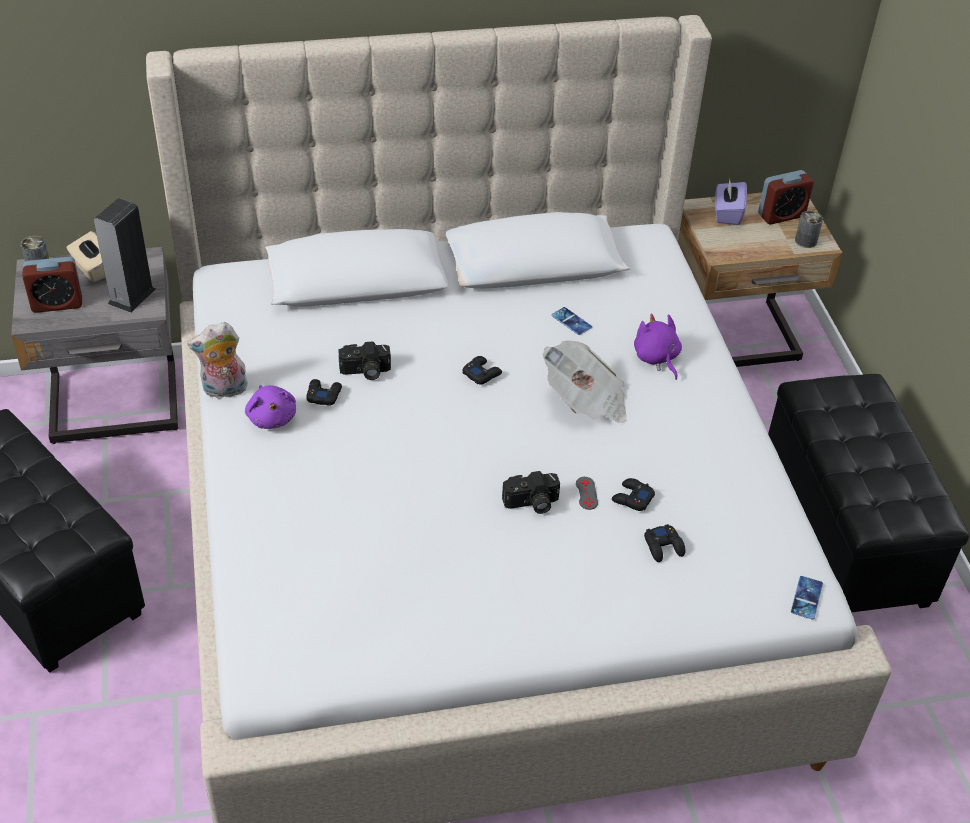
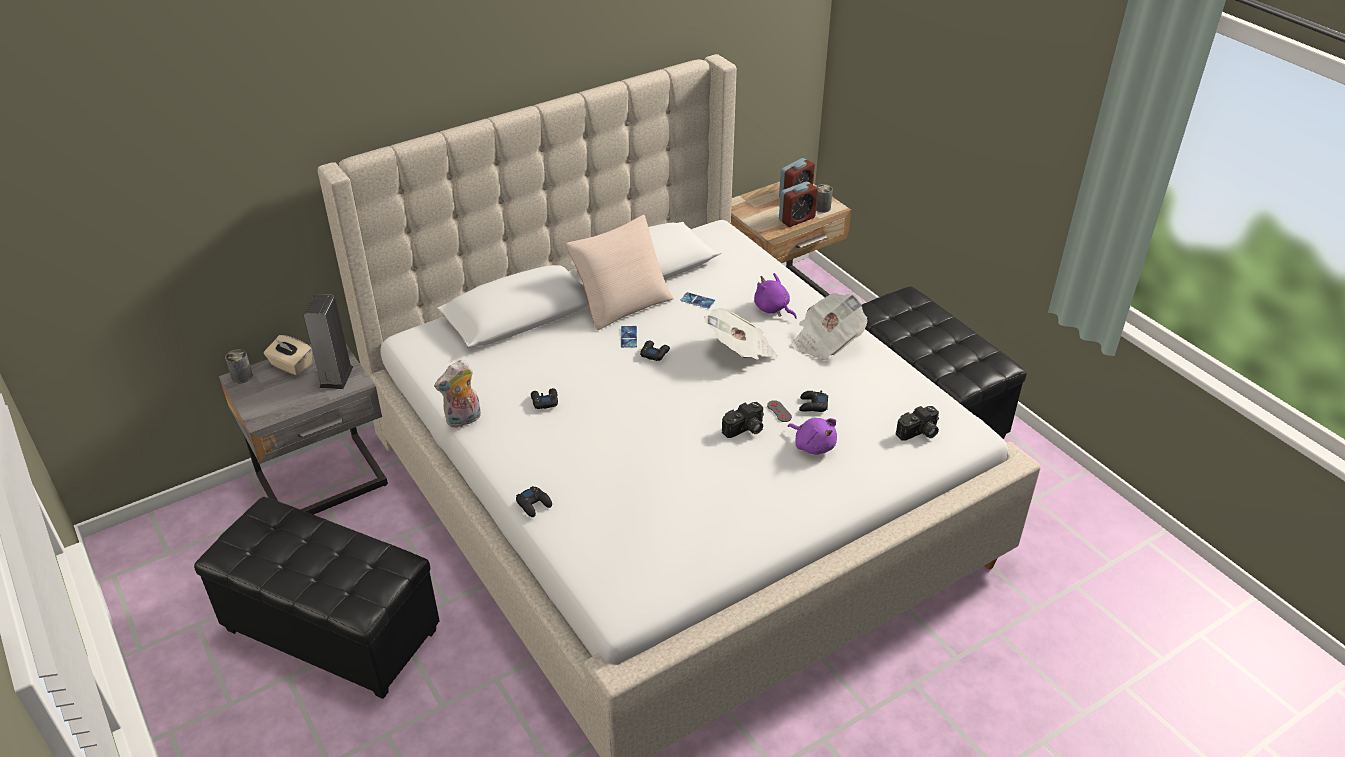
camera: 20 degrees left, 5 degrees down
(57, 303) = (275, 399): alarm clock -> alarm clock (796, 219)
(272, 417) = (513, 428): purple plush toy -> purple plush toy (813, 445)
(365, 371) = (566, 376): camera -> camera (919, 433)
(481, 297) = (622, 302): none -> beige pillow
(664, 546) = (853, 430): black game controller -> black game controller (534, 504)
(697, 421) = (826, 342): none -> newspaper
(727, 213) = (758, 203): purple tissue box -> none
(806, 598) = (967, 433): phone -> phone (628, 337)

